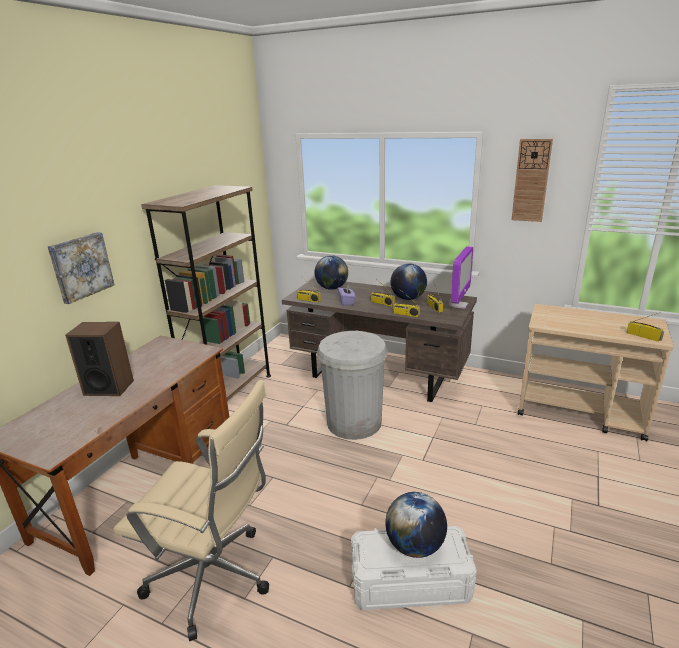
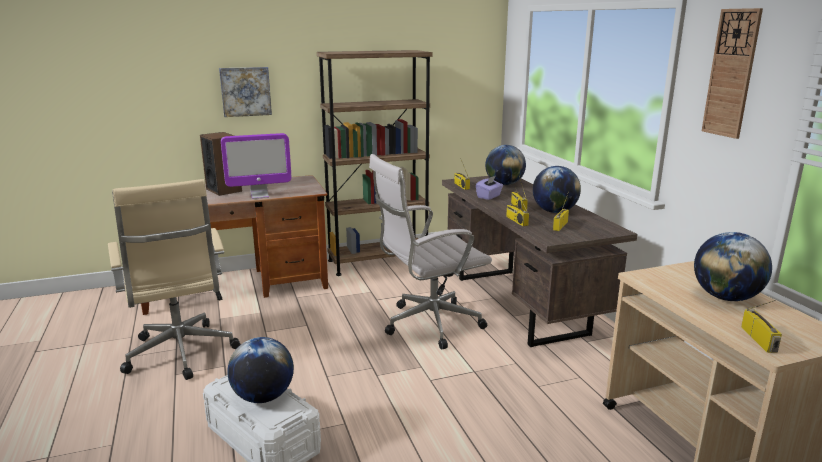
camera: 45 degrees right, 5 degrees down
(354, 422) = (428, 324): white trash can -> white office chair
(458, 305) = (593, 232): monitor -> monitor (259, 196)
(589, 319) = (725, 297): none -> globe

